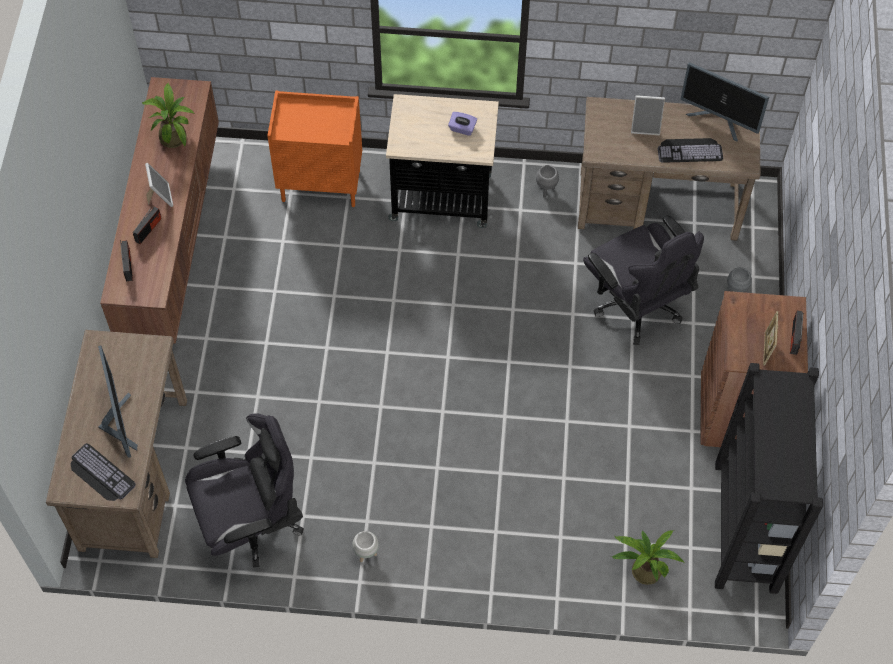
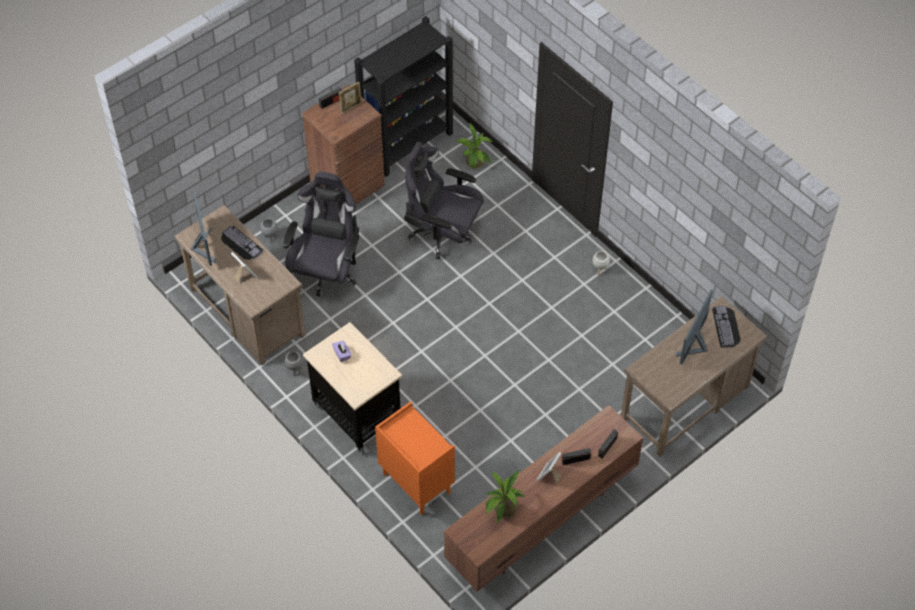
camera: 135 degrees left, 5 degrees down
(250, 525) = (645, 328): black office chair -> black office chair (444, 235)

